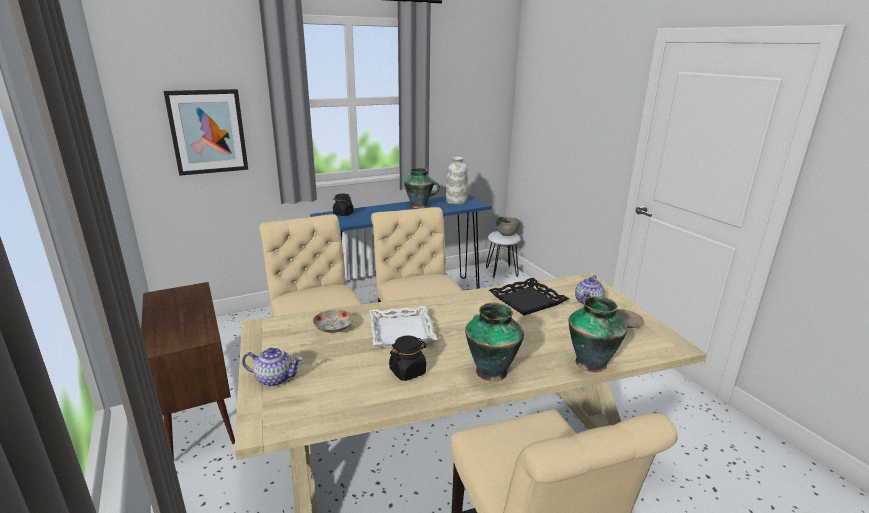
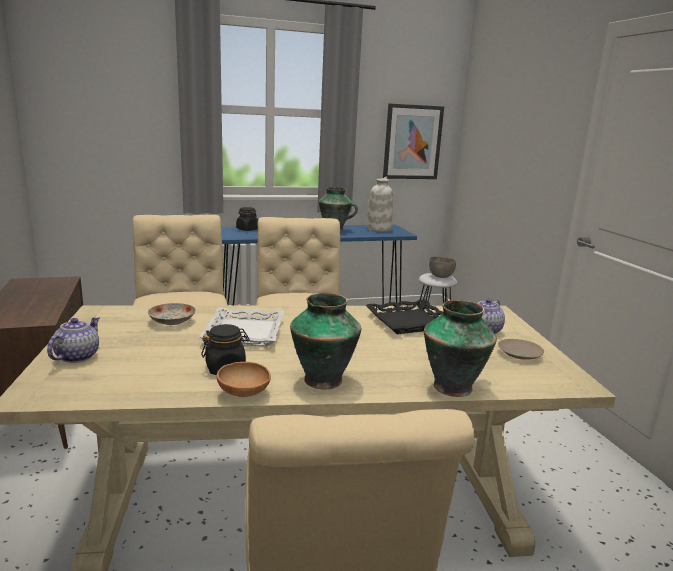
camera: 10 degrees right, 5 degrees down
(208, 132) = (114, 130): picture -> picture (412, 142)
(275, 378) = (77, 356): teapot -> teapot turned 90 degrees counterclockwise
(437, 396) = (244, 394): none -> brown bowl

